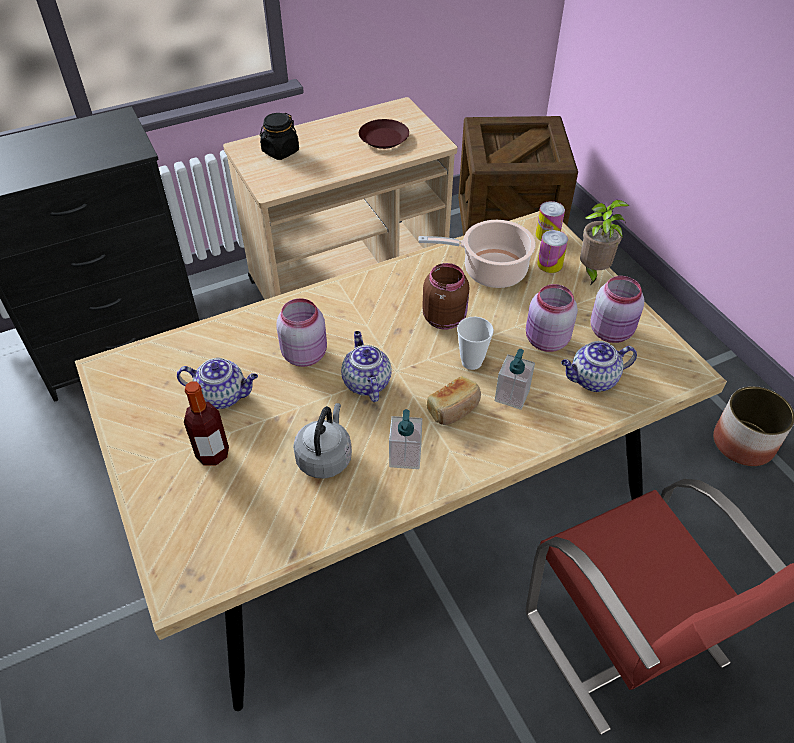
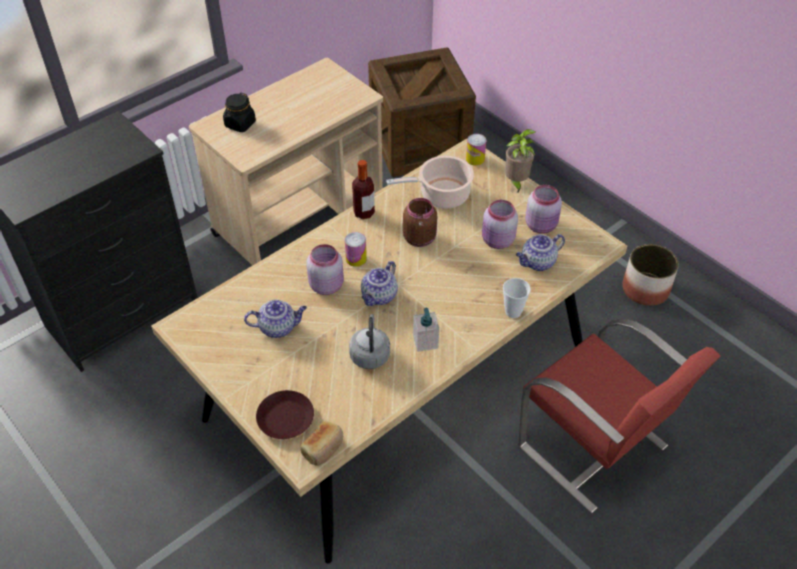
camera: 15 degrees left, 0 degrees up
(212, 454) = (288, 369): bottle -> bottle (364, 213)
(366, 382) = (379, 297): teapot -> teapot turned 120 degrees counterclockwise
(383, 138) = (321, 99): brown plate -> brown plate (285, 419)
(454, 409) = (448, 302): bread -> bread (323, 448)
(471, 362) = (449, 267): cup -> cup (513, 312)
(512, 396) = (485, 285): soap dispenser -> none
(549, 264) = (483, 182): can -> can (356, 258)

